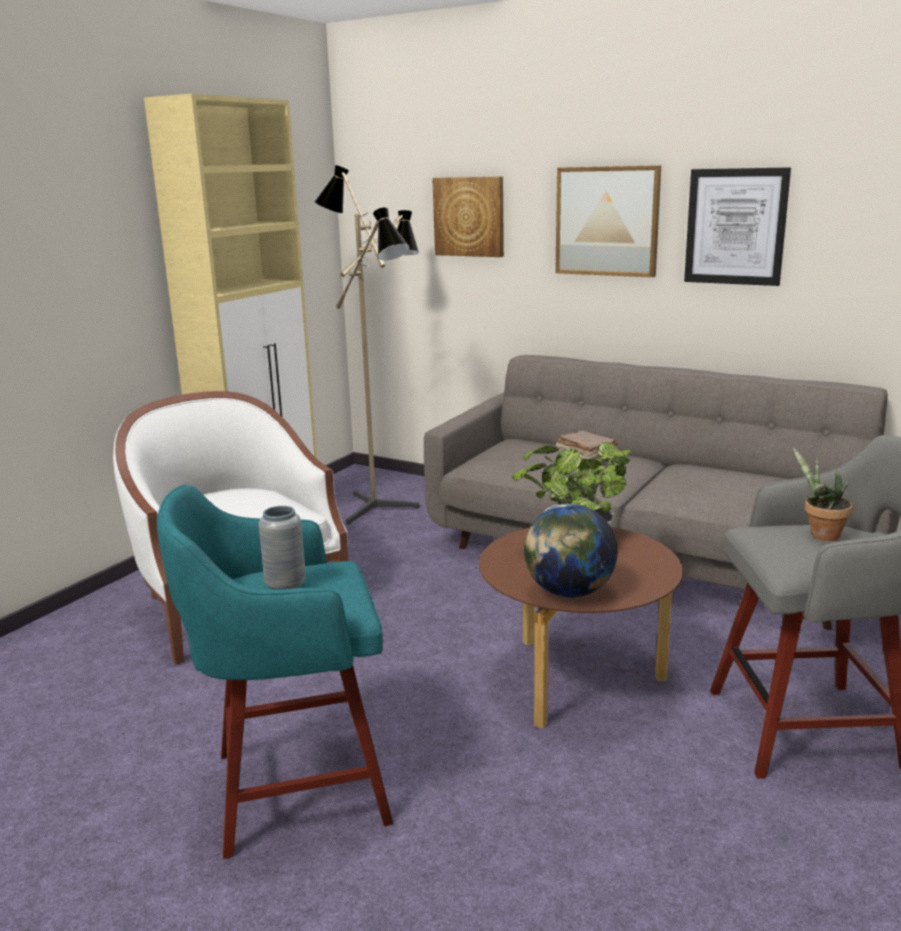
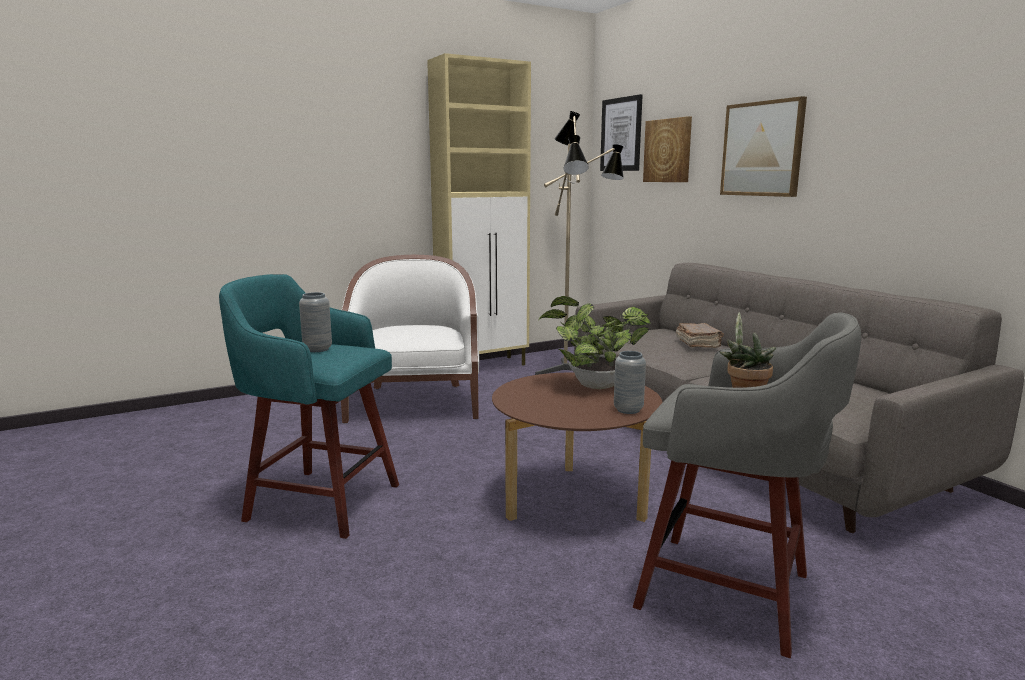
camera: 30 degrees right, 5 degrees down
(569, 593) = (536, 410): globe -> none
(652, 566) = (628, 410): none -> grey vase
(735, 227) = (865, 148): picture -> picture (621, 134)

